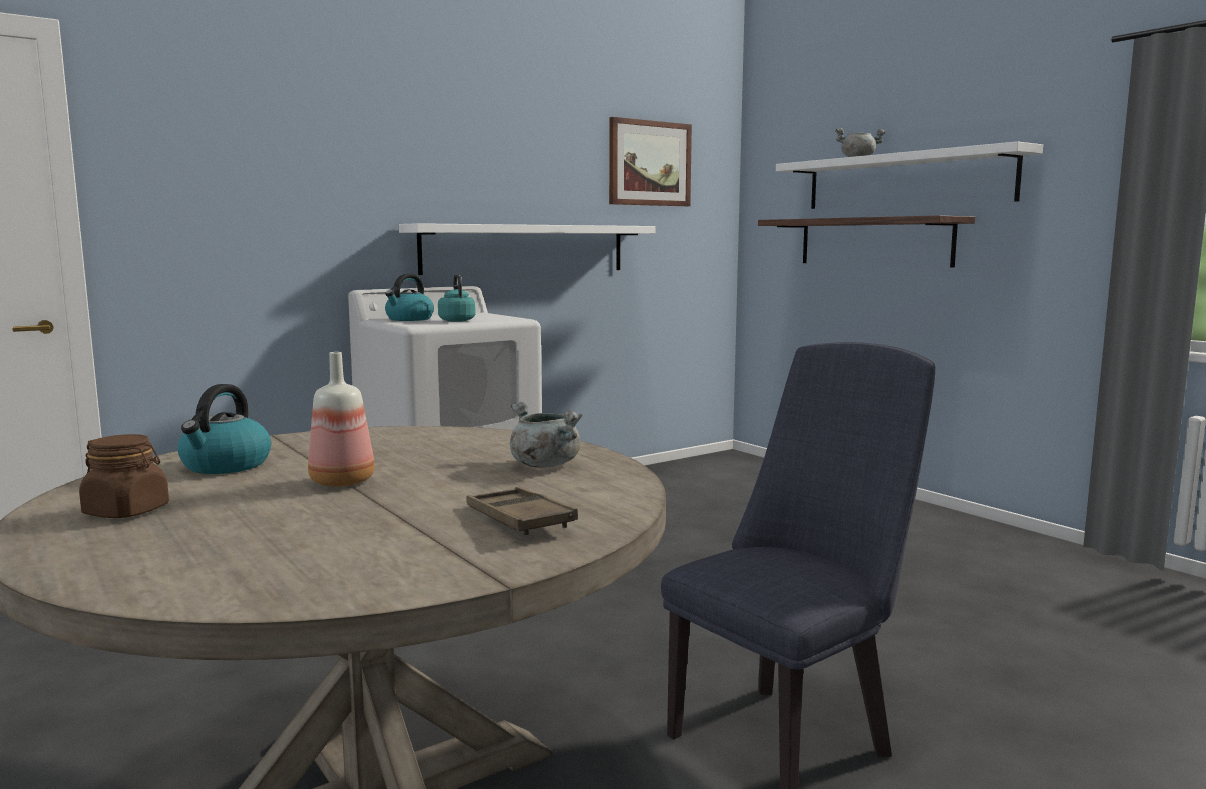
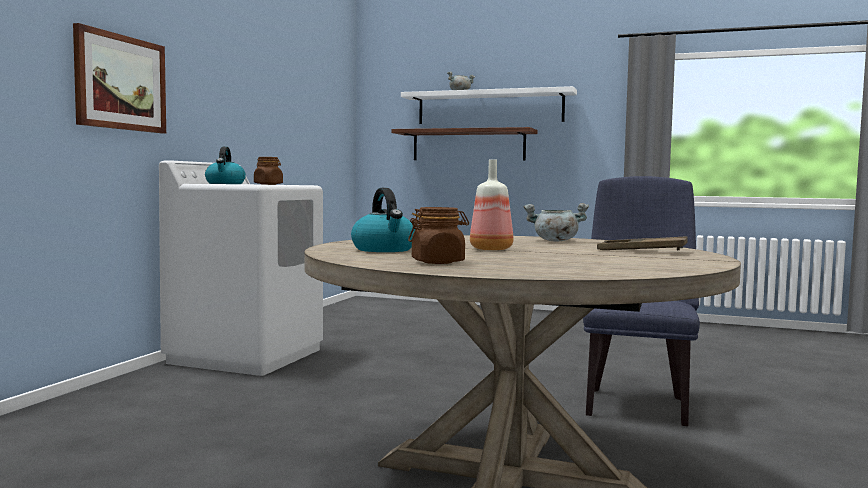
camera: 35 degrees left, 5 degrees down
(456, 320) = (268, 184): turquoise kettle -> brown jar
(526, 248) = (256, 138): white shelf -> none
(649, 163) = (316, 84): picture -> picture (120, 82)

